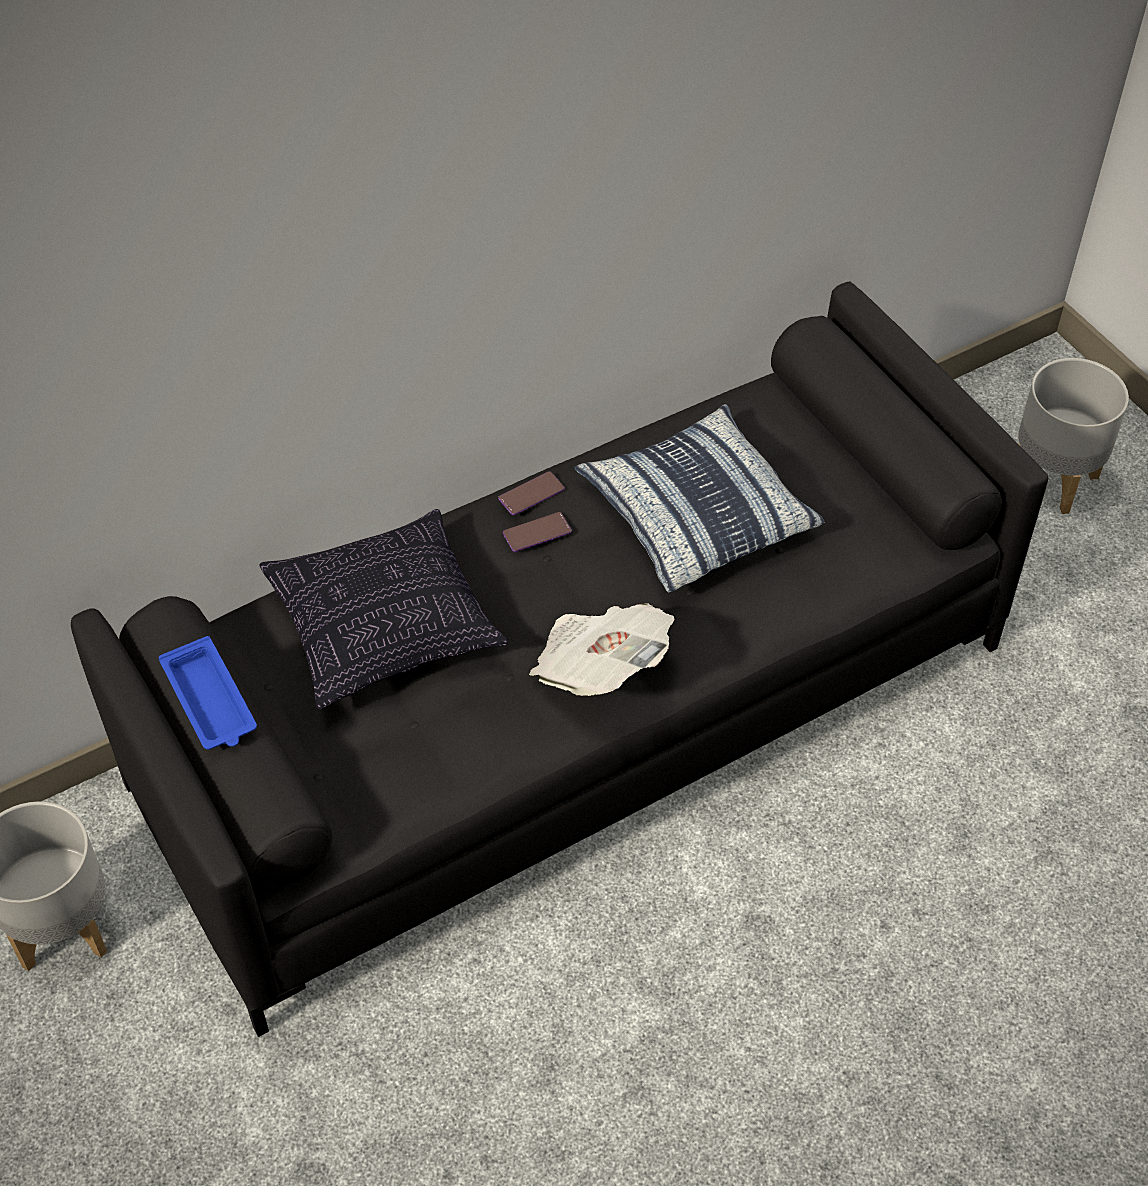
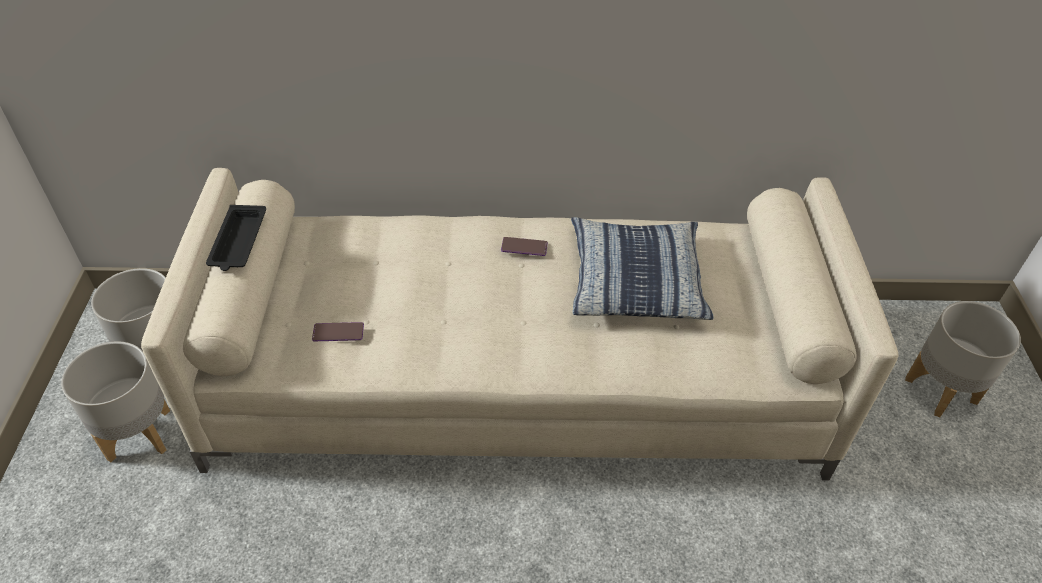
camera: 30 degrees right, 5 degrees down
(128, 1036) = (139, 434): none -> grey planter
(210, 701) = (238, 242): blue tray -> black tray
(384, 626) = (394, 259): pillow -> none
(531, 494) = (538, 225): phone -> phone (338, 332)
(575, 711) = (519, 382): black sofa -> beige sofa
(599, 668) = (499, 341): newspaper -> none

